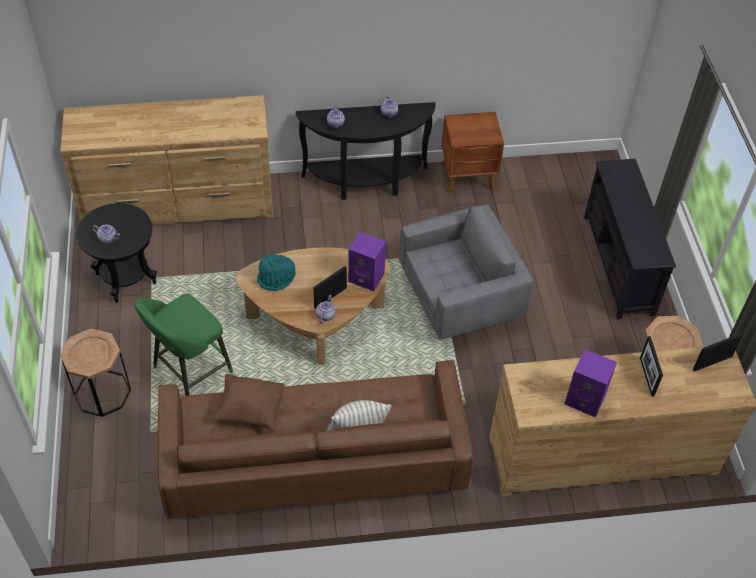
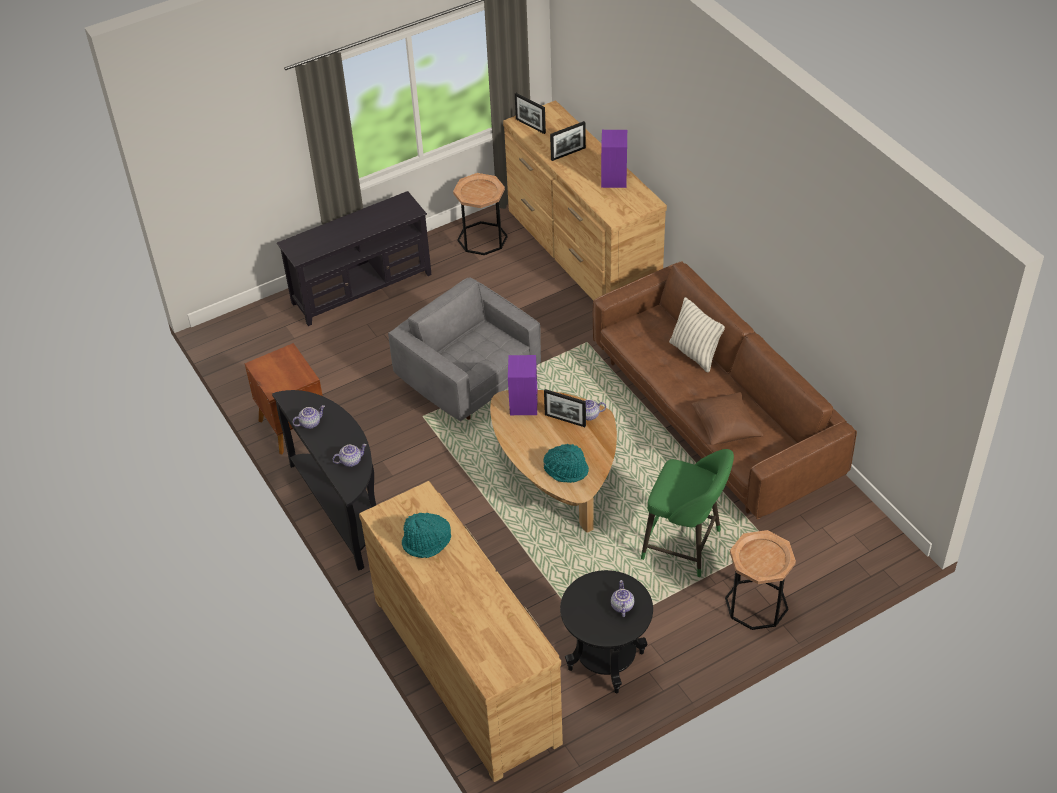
camera: 110 degrees left, 5 degrees down
(211, 119) = (427, 542): none -> turquoise hat

